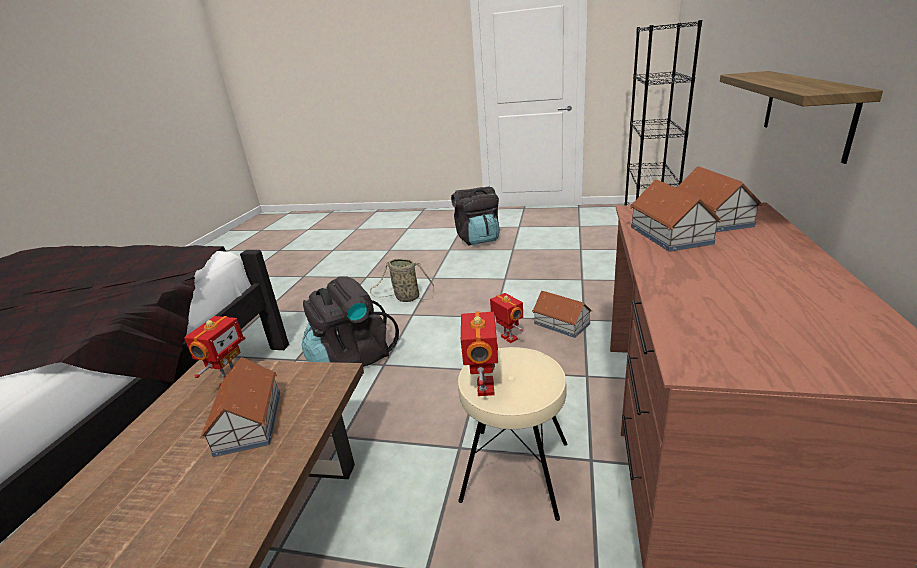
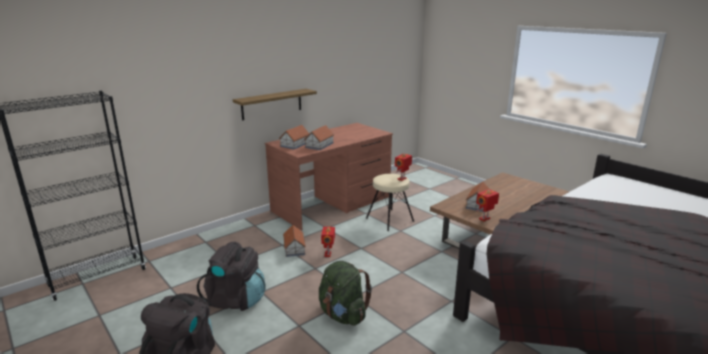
camera: 145 degrees left, 5 degrees down
(352, 359) = (416, 284): black backpack -> black backpack (236, 300)
(405, 298) = (343, 315): basket -> green backpack

